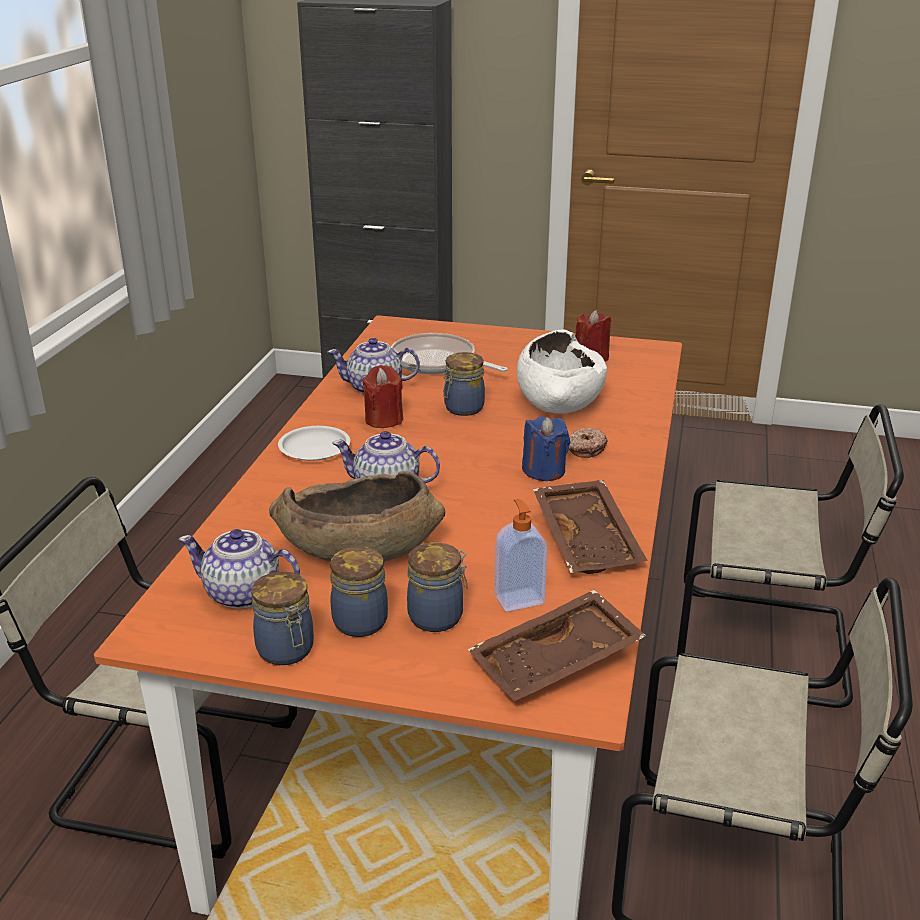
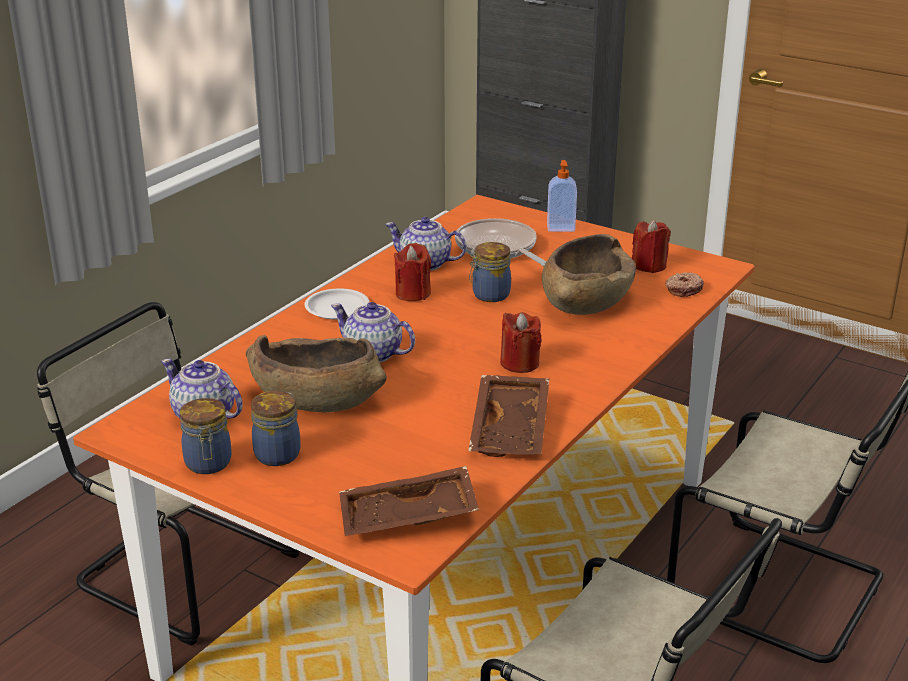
camera: 20 degrees right, 0 degrees up
(438, 616) = (340, 463): jar -> none
(518, 598) = (415, 463): soap dispenser -> soap dispenser (560, 227)
(544, 471) = (519, 363): blue candle -> red candle
(559, 398) = (586, 300): white bowl -> brown bowl
(585, 448) = (573, 350): donut -> donut (683, 289)

